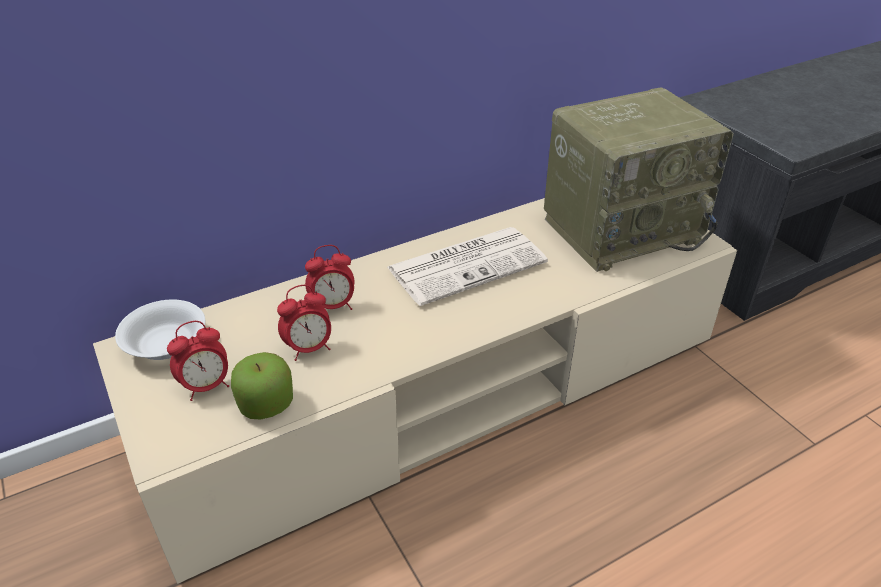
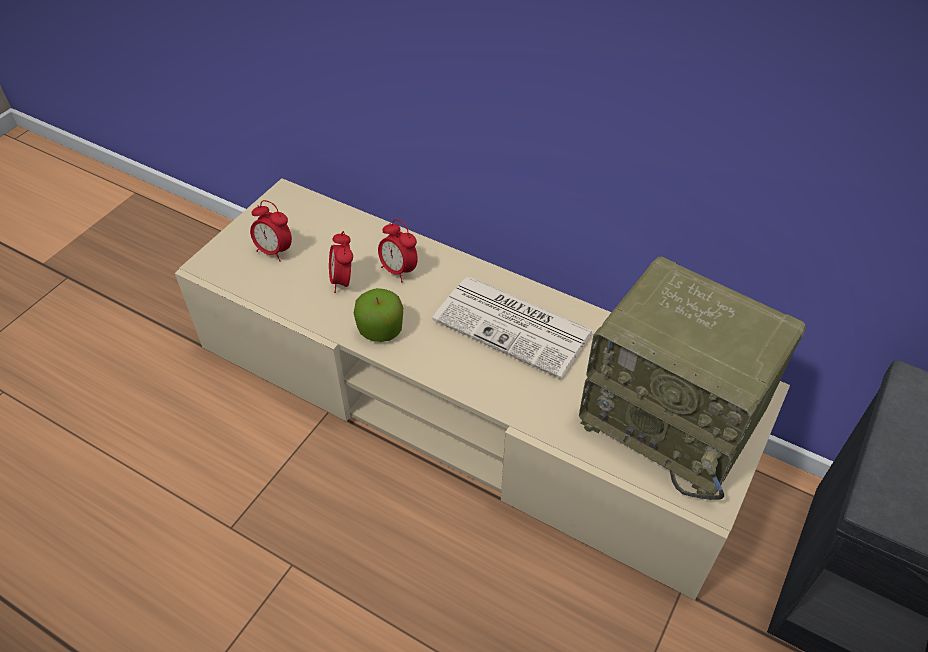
camera: 60 degrees right, 10 degrees up
(166, 344) = (301, 210): white bowl -> none
(266, 404) = (276, 288): apple -> apple (380, 329)
(309, 348) = (343, 281): alarm clock -> alarm clock turned 45 degrees clockwise

